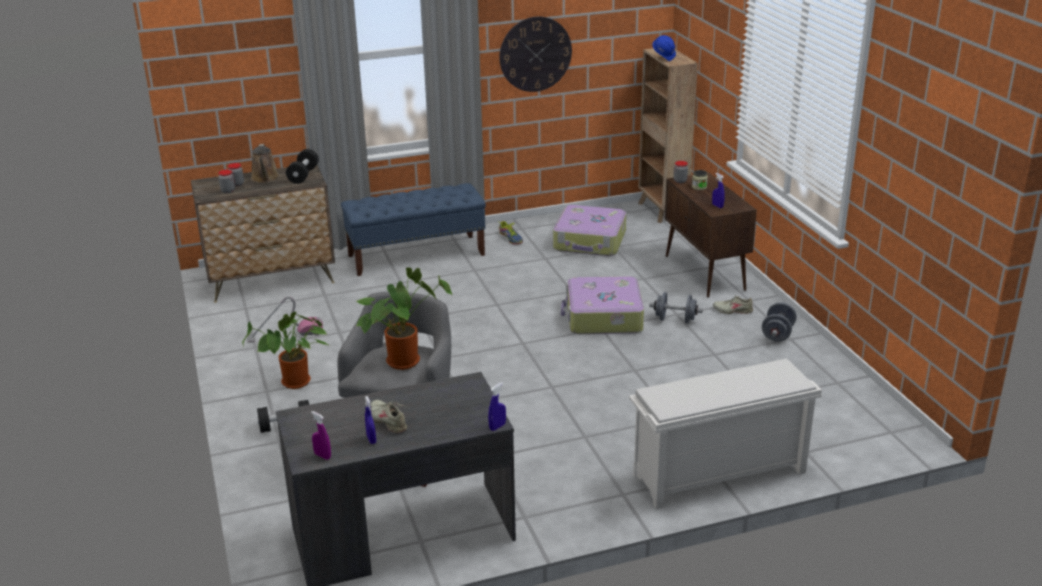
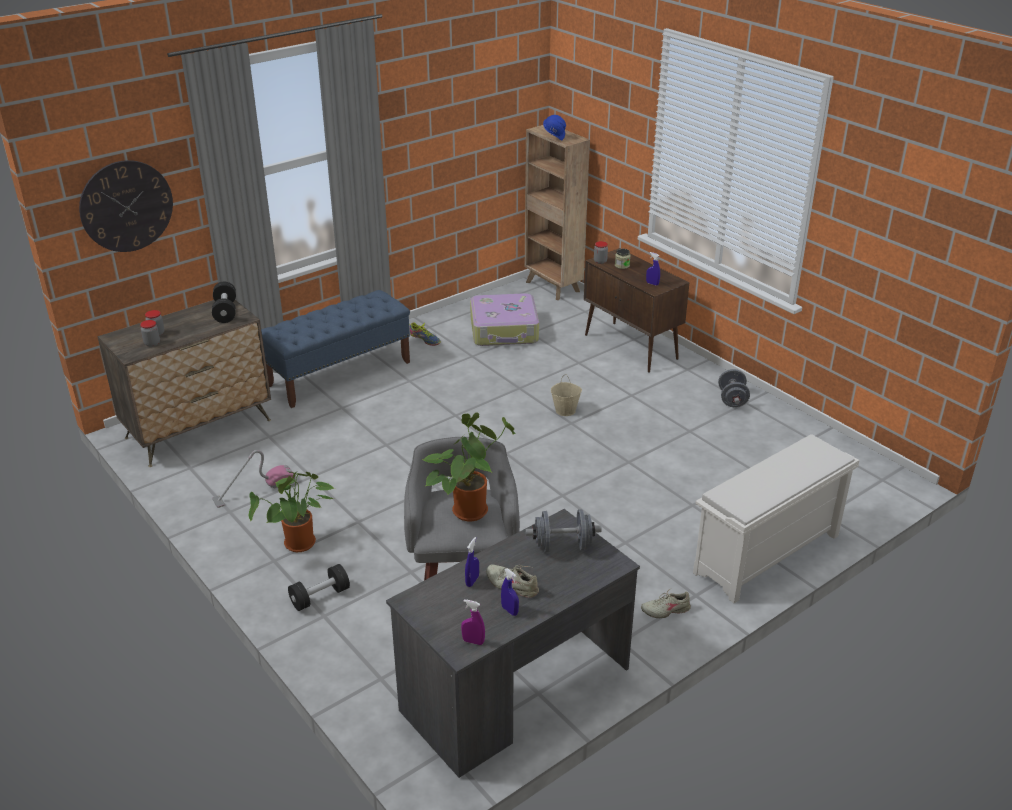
camera: 20 degrees left, 5 degrees up
(265, 178) = (184, 322): brown watering can -> none
(497, 427) = (623, 567): blue spray bottle -> blue spray bottle (472, 581)
(535, 54) = (429, 146): wall clock -> wall clock (126, 206)
(603, 317) = (565, 410): suitcase -> beige bucket
(675, 320) = (633, 401): grey dumbbell -> grey dumbbell (562, 546)
(733, 310) = (679, 382): beige shoe -> beige shoe (666, 610)

